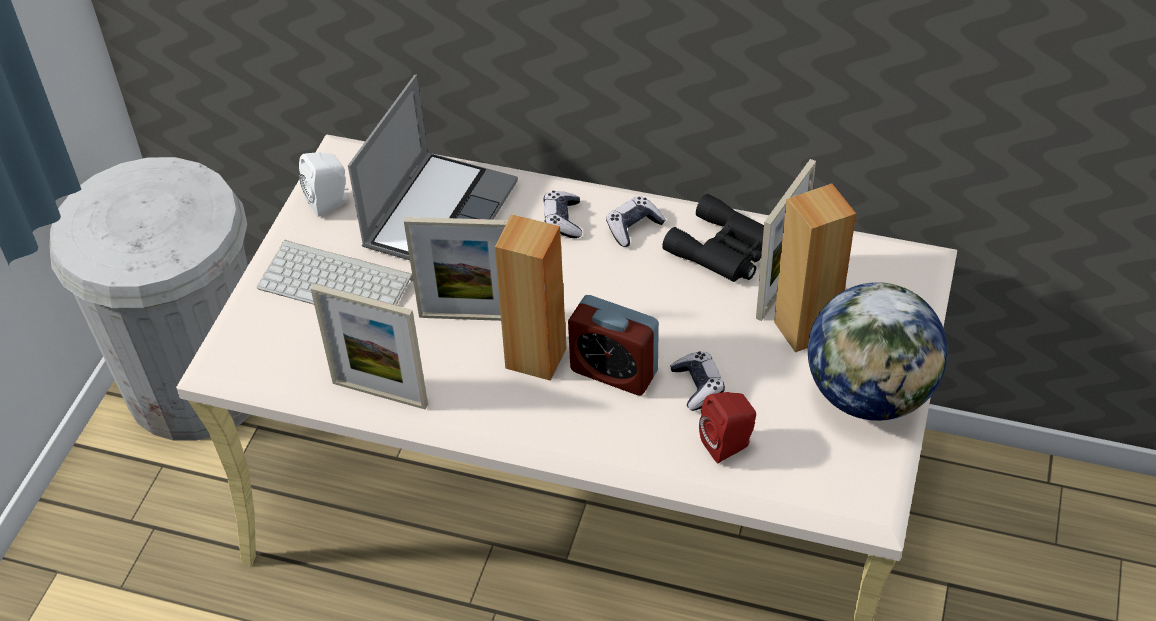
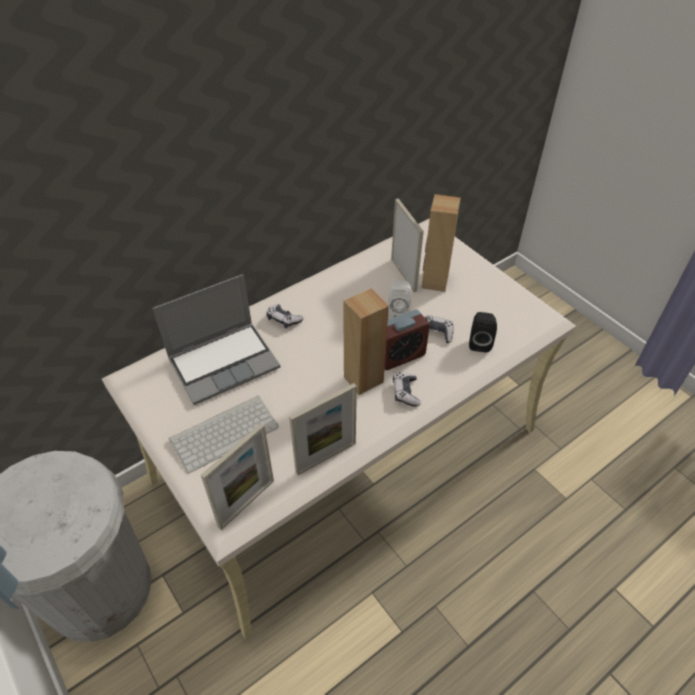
camera: 55 degrees left, 0 degrees up
(330, 202) = (161, 403): white speaker -> white speaker (398, 310)
(439, 214) = (224, 362): laptop -> laptop turned 90 degrees clockwise
(468, 317) = (309, 390): picture frame -> picture frame (246, 503)
(633, 227) = (316, 298): game controller -> game controller (405, 392)
(724, 250) = (363, 278): black binoculars -> none
(729, 445) = (479, 342): red speaker -> black speaker
(870, 394) = (489, 284): globe -> none

